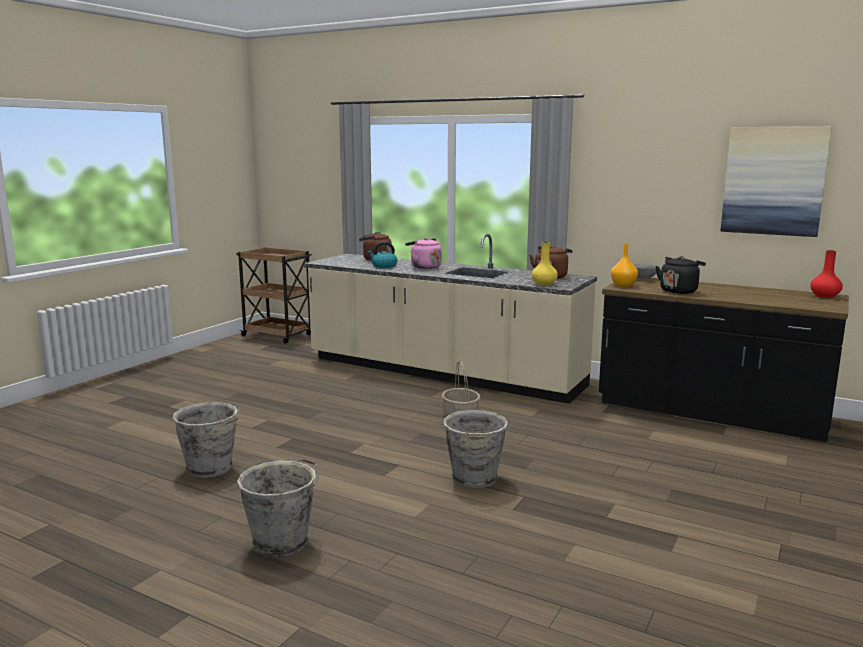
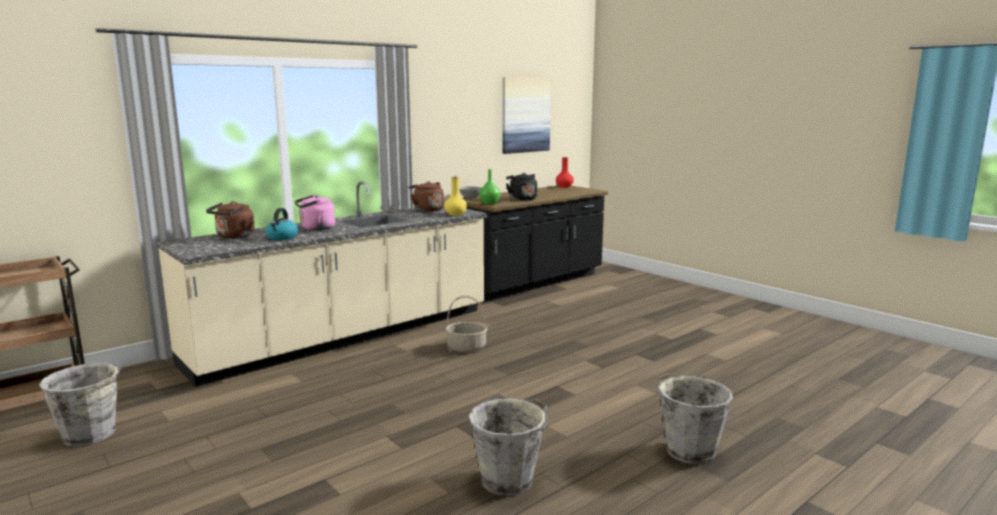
camera: 70 degrees left, 0 degrees up
(474, 479) = (600, 364): grey bucket -> grey bucket (91, 435)
(622, 285) = (489, 203): orange vase -> green vase

